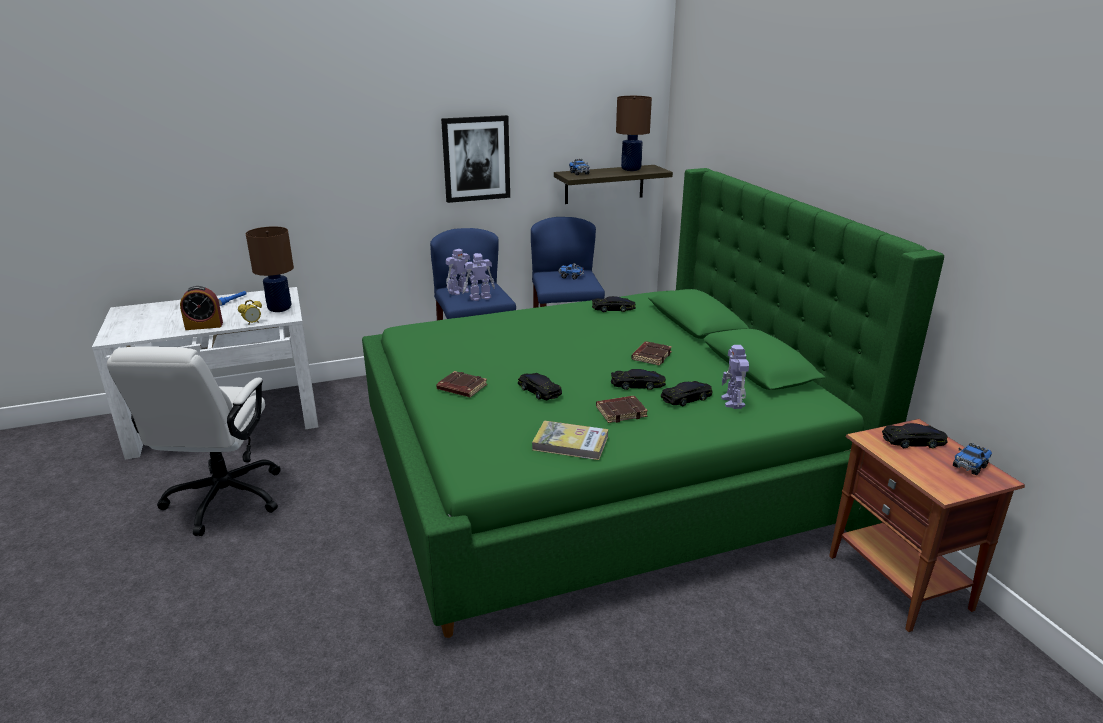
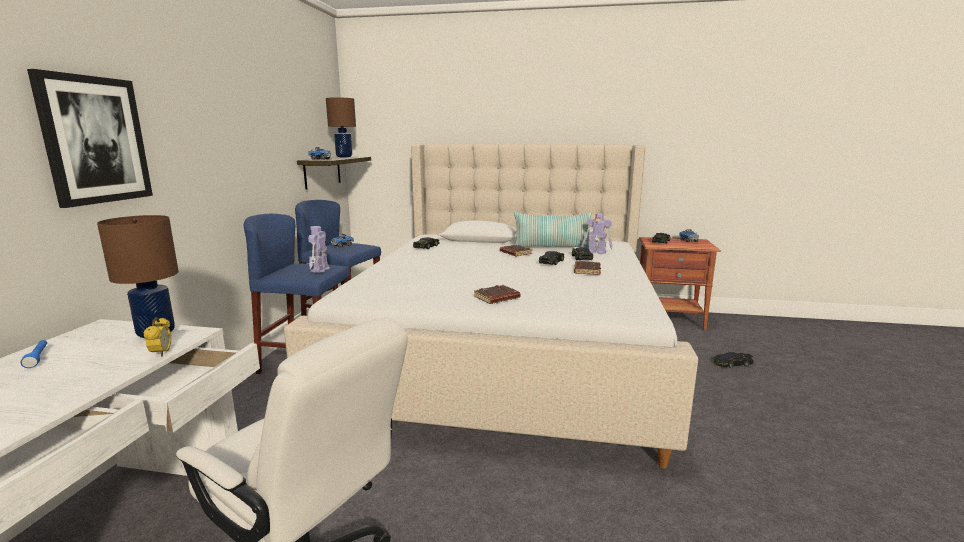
camera: 60 degrees left, 10 degrees down
(204, 326) = (84, 386): alarm clock -> none
(459, 291) = (290, 272): toy robot -> none
(476, 158) = (249, 145): picture -> picture (95, 140)
(539, 390) = (530, 281): black toy car -> black toy car (732, 363)
(570, 443) = (619, 287): book -> none
(600, 472) = (506, 355): green bed -> beige bed
(715, 369) = (552, 247): none -> pillow

